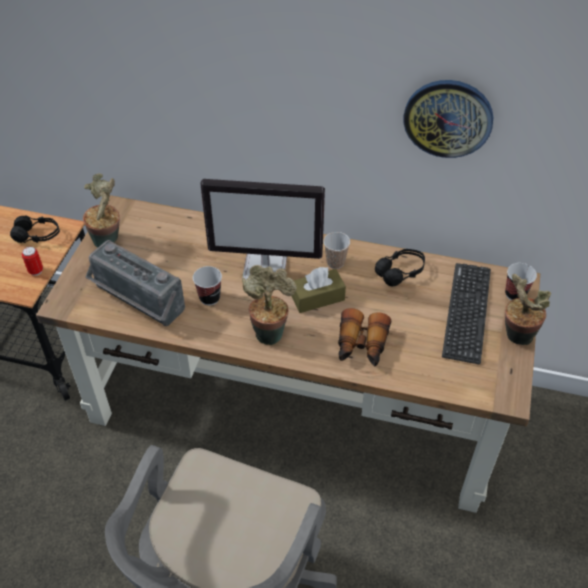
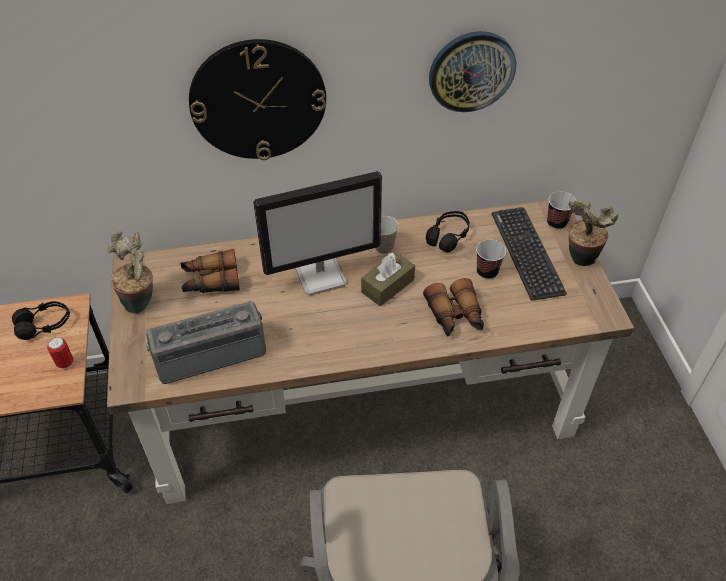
camera: 25 degrees left, 0 degrees up
(136, 302) = (210, 353): radio -> radio turned 150 degrees clockwise
(172, 241) = (210, 280): none -> binoculars
(209, 298) = (283, 323): cup -> cup (487, 272)
(243, 93) = (258, 100): none -> wall clock
(269, 331) = (362, 334): potted plant -> none

